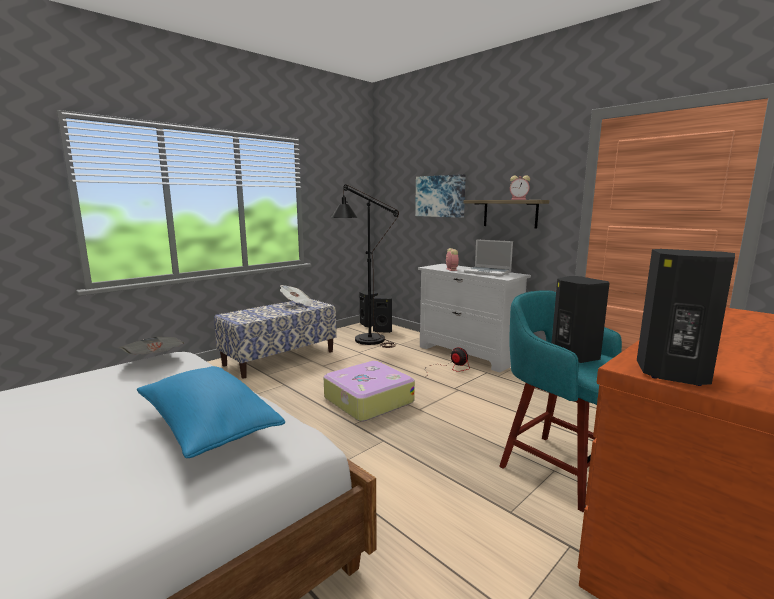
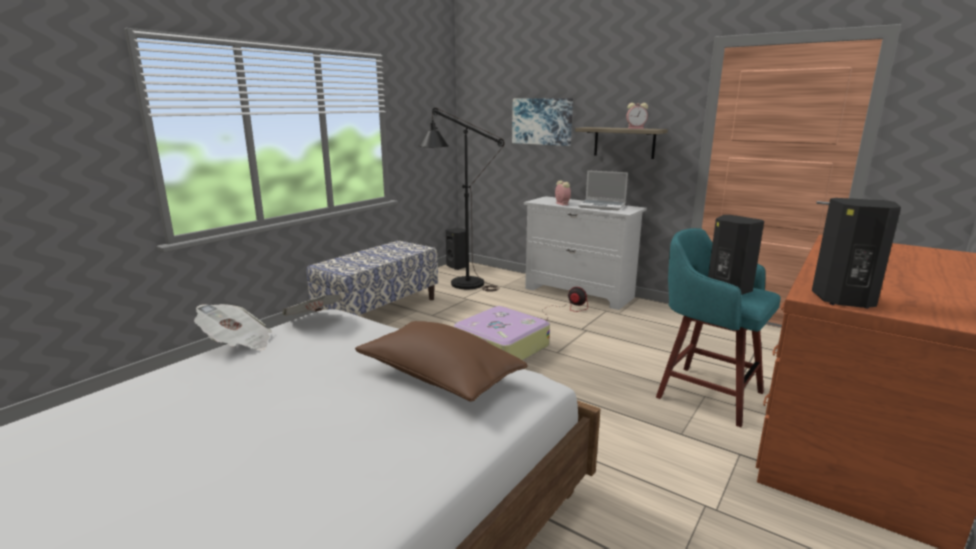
camera: 10 degrees left, 5 degrees up
(207, 427) = (439, 378): blue pillow -> brown pillow
(297, 304) = (392, 248): newspaper -> newspaper (238, 343)
(383, 330) = (476, 272): black speaker -> none

